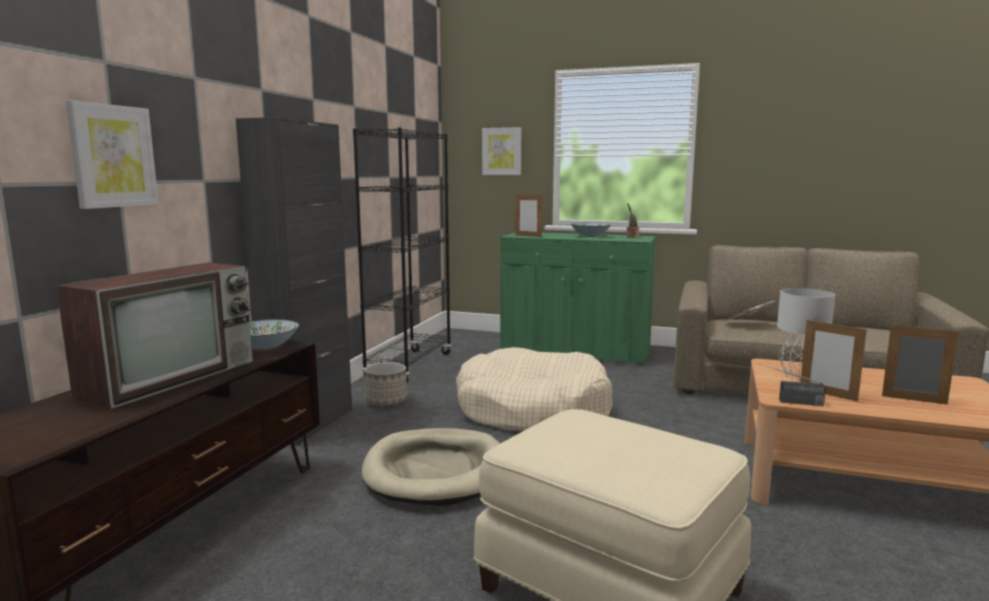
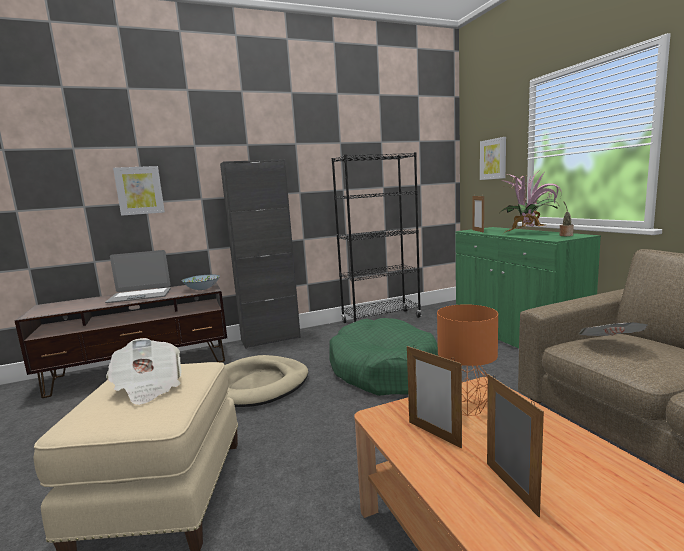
camera: 50 degrees right, 0 degrees up
(172, 377) = (140, 296): television -> laptop
(386, 401) = (324, 338): planter -> none
(532, 410) = (382, 370): beige dog bed -> green dog bed
(590, 236) = (528, 233): bowl -> potted plant
(618, 441) = (148, 387): none -> newspaper
(789, 402) = (376, 422): radio -> none
(800, 377) = (468, 408): grey table lamp -> orange table lamp
(828, 394) = (434, 434): picture frame -> picture frame turned 45 degrees counterclockwise

